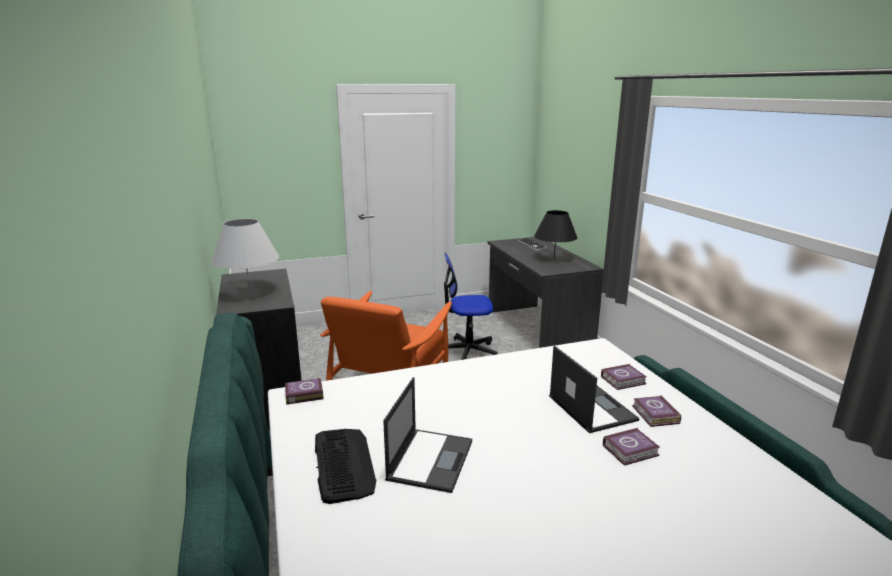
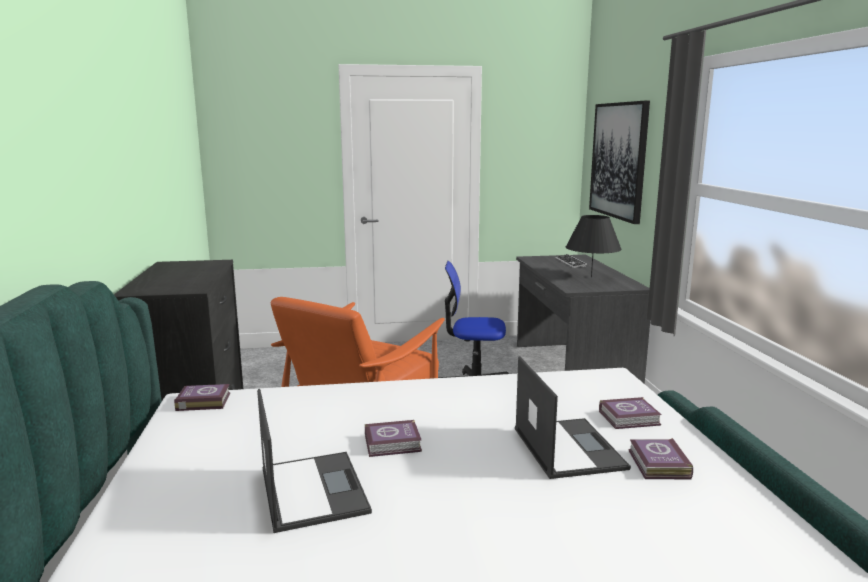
camera: 10 degrees right, 5 degrees down
(249, 292) = (170, 277): white table lamp -> none
(343, 463) = (198, 484): keyboard -> none
(430, 459) = (312, 490): laptop -> laptop turned 45 degrees counterclockwise
(570, 164) = (618, 160): none -> picture
(632, 450) = (603, 507): book -> book (394, 444)

